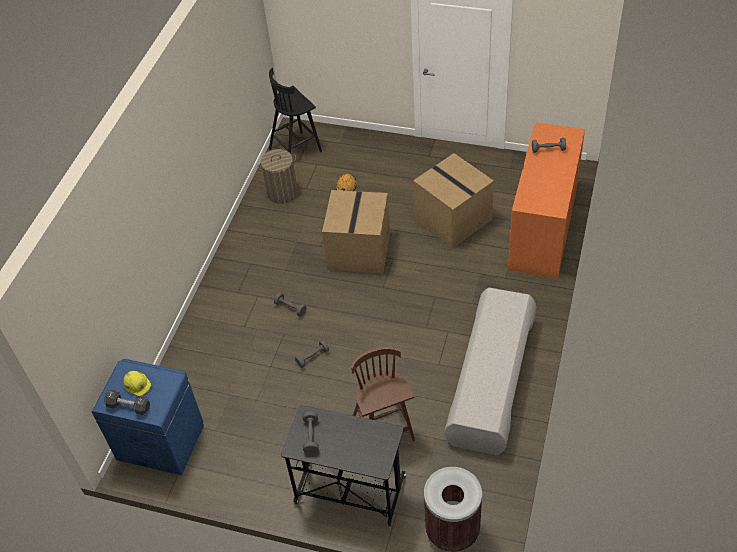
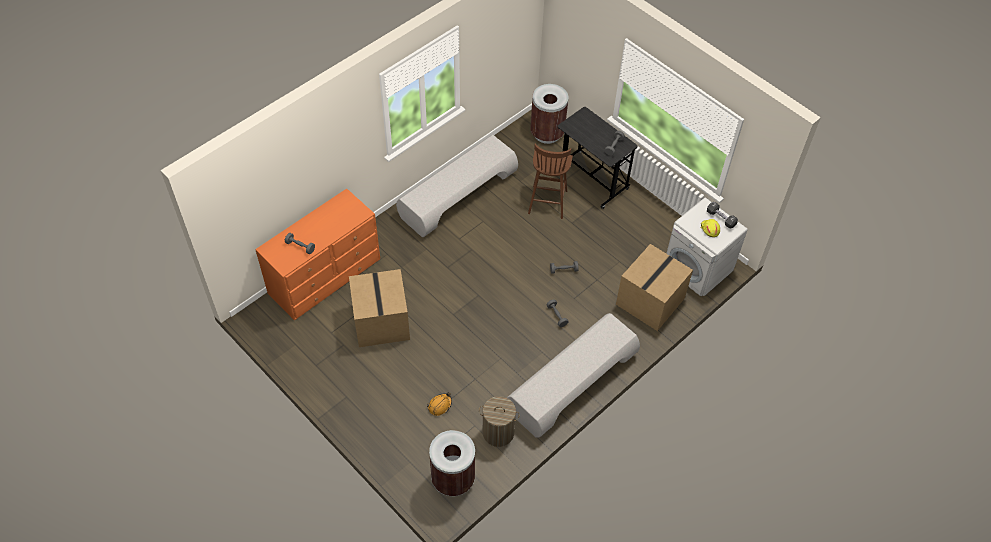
camera: 155 degrees left, 5 degrees up
(161, 439) = (697, 269): blue washing machine -> white washing machine
(240, 259) = (572, 382): none -> grey bench
(296, 149) = (453, 479): black stool -> brown trash can
(358, 249) = (473, 337): cardboard box -> cardboard box (650, 302)

